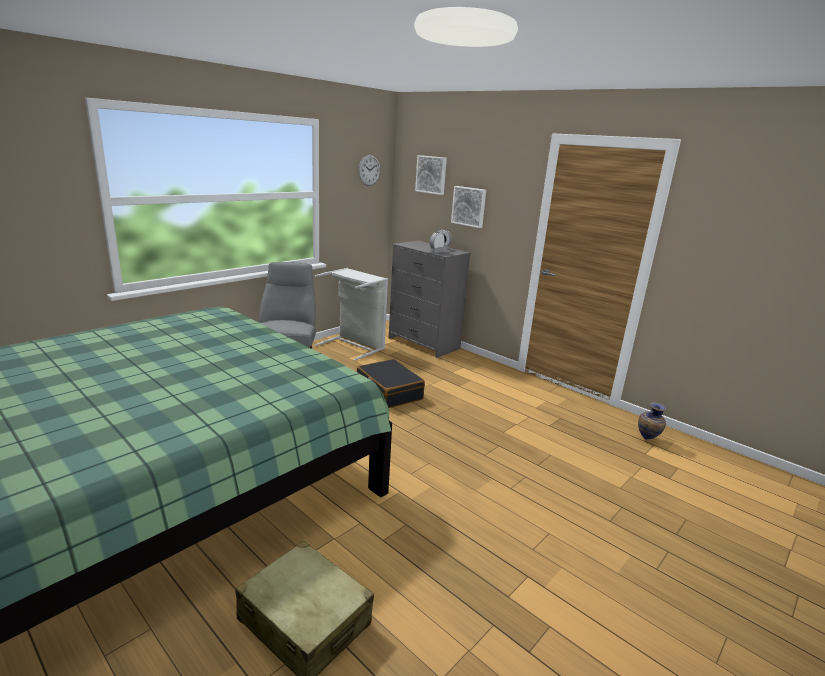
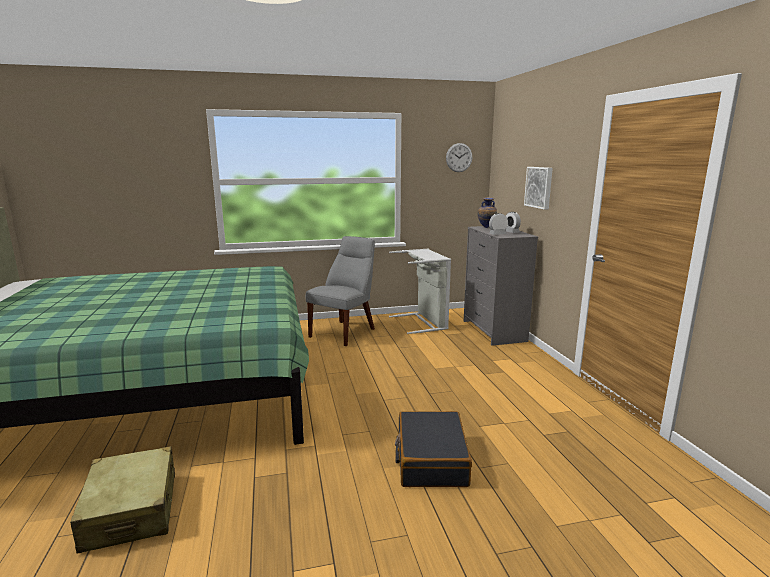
camera: 35 degrees right, 5 degrees down
(388, 392) = (407, 364): black suitcase -> black suitcase (431, 459)
(431, 174) = (514, 158): picture -> none
(647, 440) = (670, 488): vase -> vase (486, 228)

